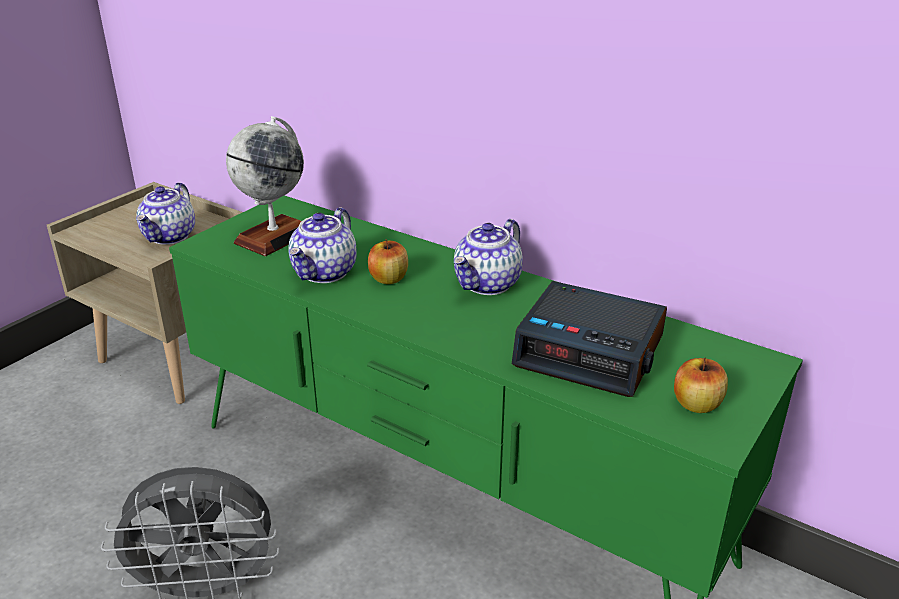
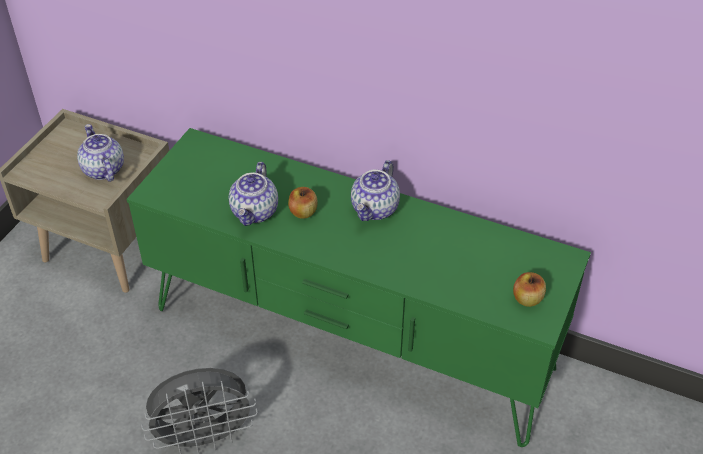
camera: 10 degrees left, 15 degrees up
(170, 237) = (102, 169): teapot -> teapot turned 150 degrees clockwise
(274, 237) = (203, 178): globe -> none
(591, 351) = (456, 263): alarm clock -> none

